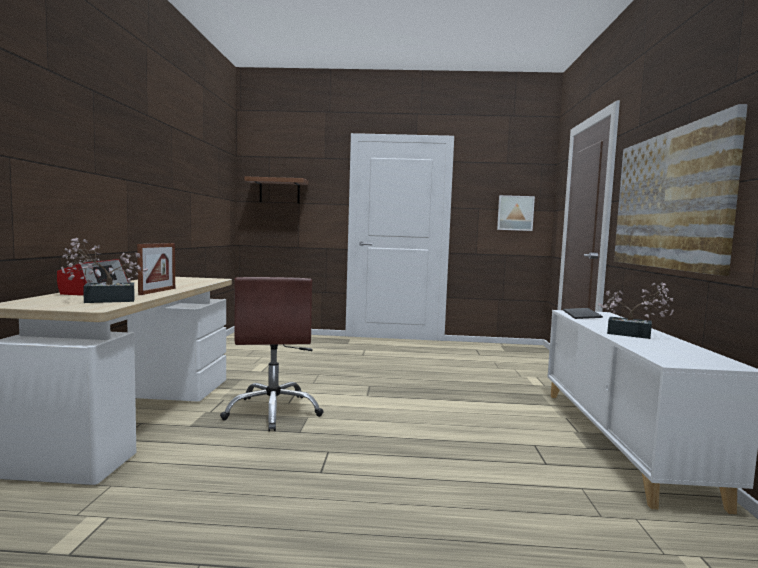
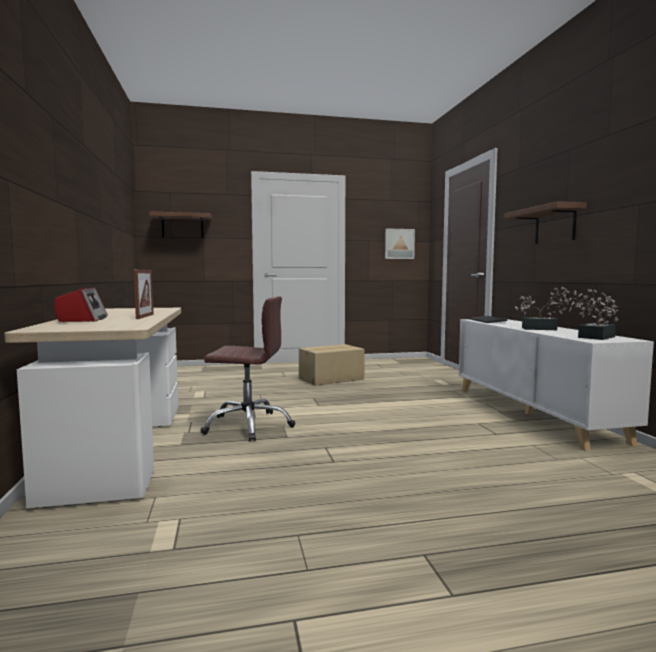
camera: 15 degrees left, 0 degrees up
(103, 300) = (116, 323): potted plant -> potted plant (594, 337)
(273, 412) = (248, 425): brown office chair -> brown office chair turned 60 degrees counterclockwise
(409, 363) = (332, 379): none -> cardboard box
(669, 200) = (555, 225): picture -> brown shelf

